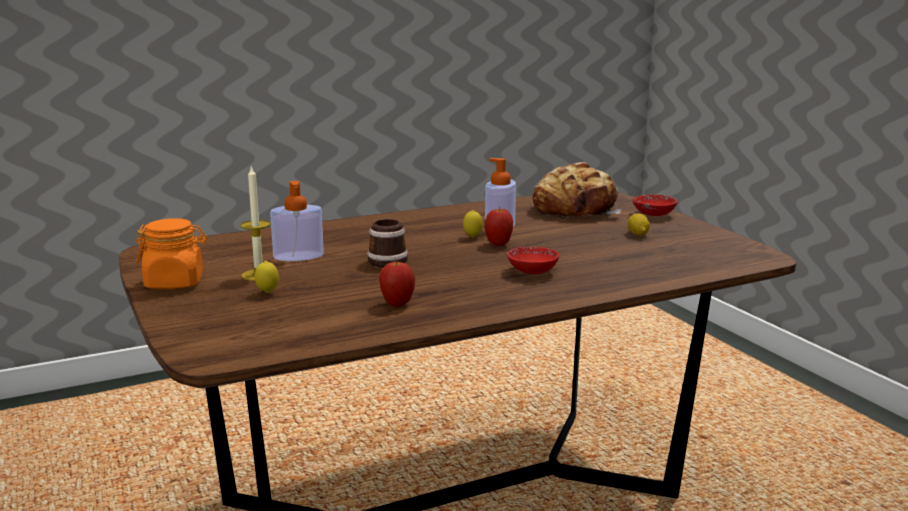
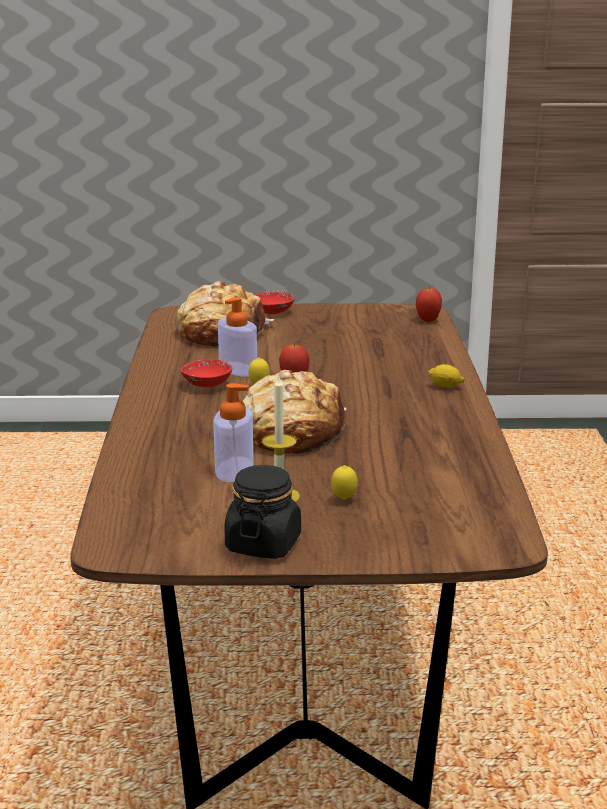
camera: 65 degrees left, 5 degrees up
(175, 283) = (263, 544): orange jar -> black jar
(387, 259) = (291, 432): mug -> bread
(397, 304) = (426, 449): apple -> apple (428, 320)
(532, 272) = (386, 385): red bowl -> red bowl (207, 385)
(638, 234) = (322, 330): lemon -> lemon (445, 386)

